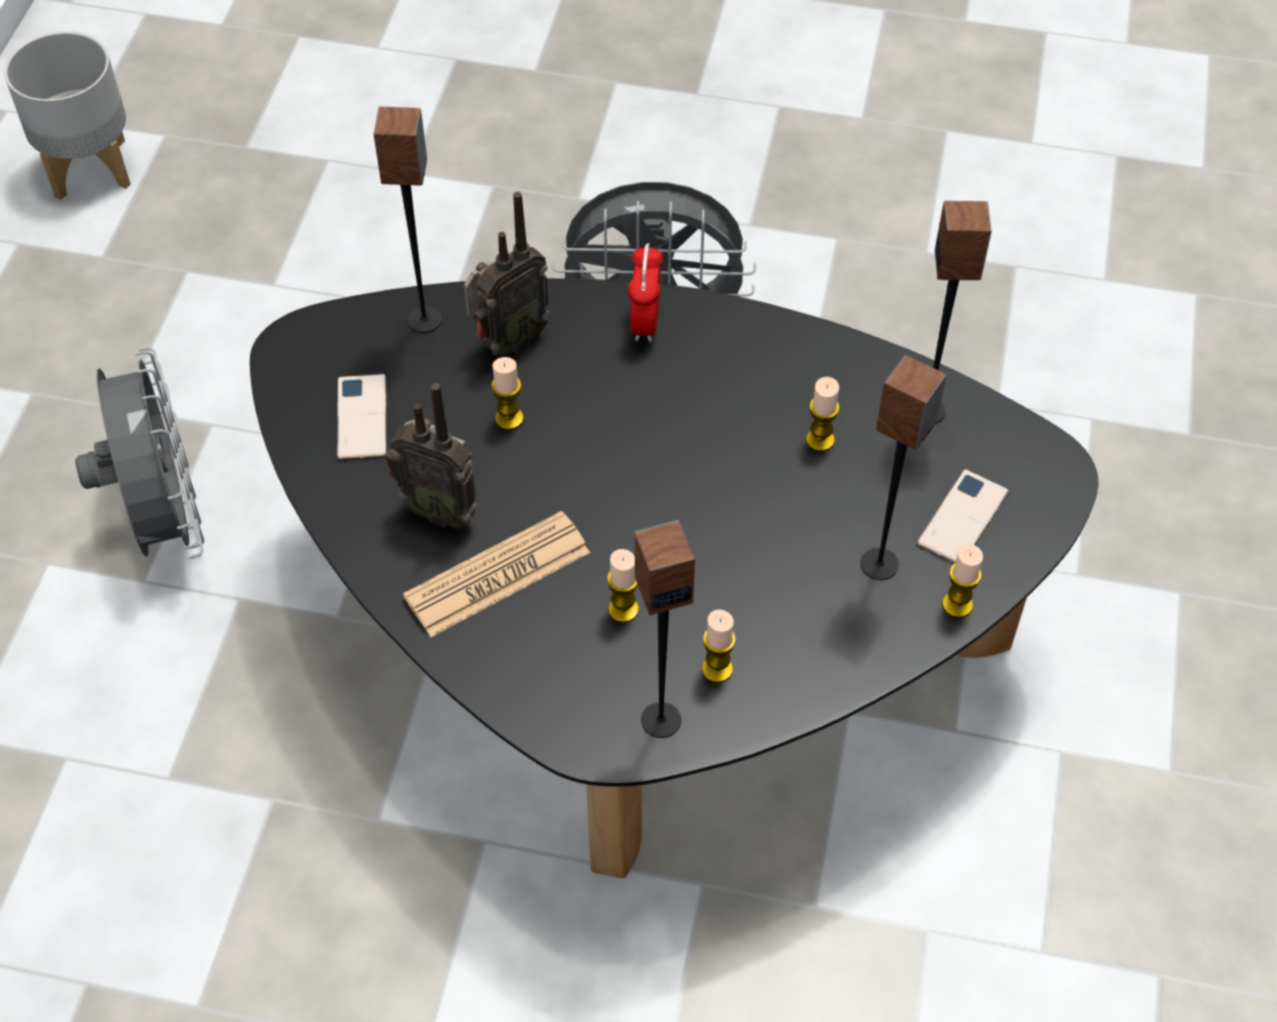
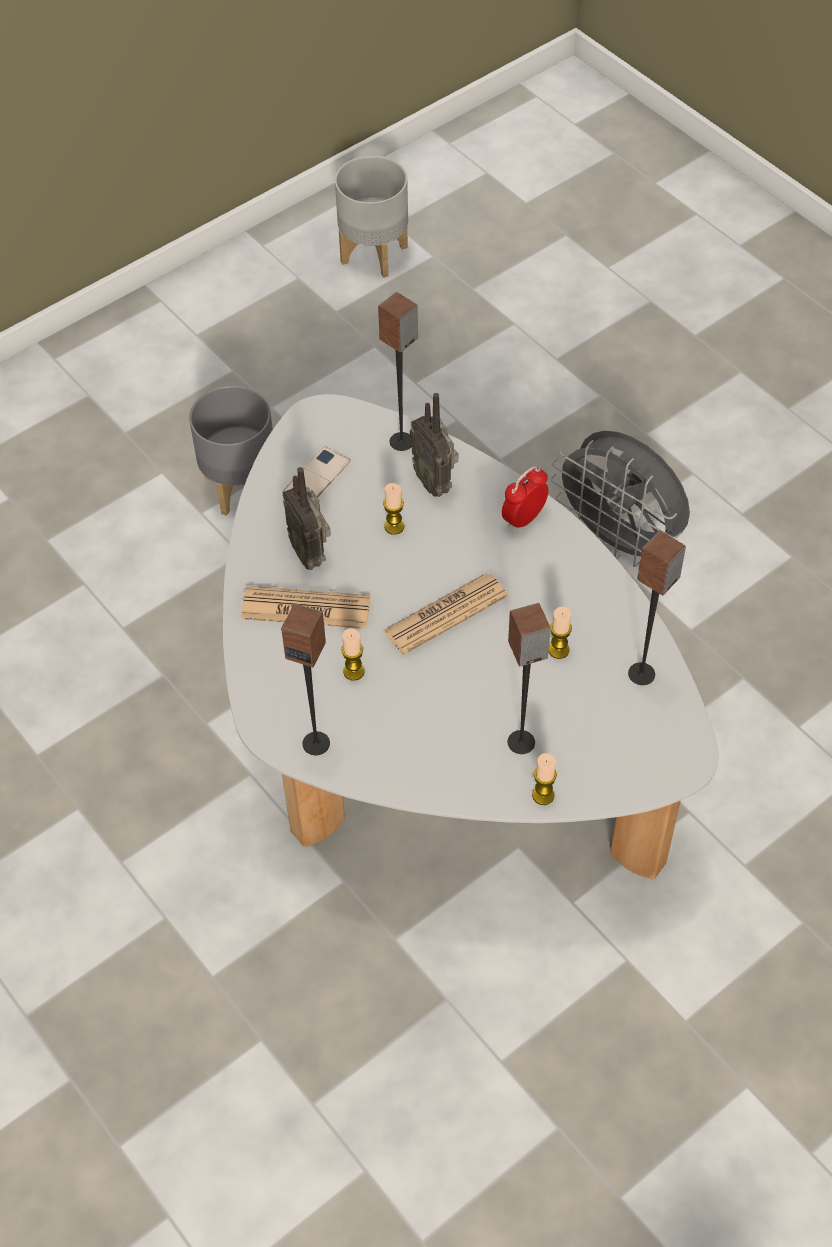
camera: 40 degrees right, 0 degrees up
(165, 520) = (240, 486): grey fan -> grey planter
(507, 342) = (435, 482): radio -> radio turned 60 degrees clockwise
(648, 646) = (437, 729): black coffee table -> white coffee table
(662, 479) = (445, 614): none -> newspaper
(717, 669) = (372, 737): candle -> none
(962, 518) = (598, 749): phone -> none

